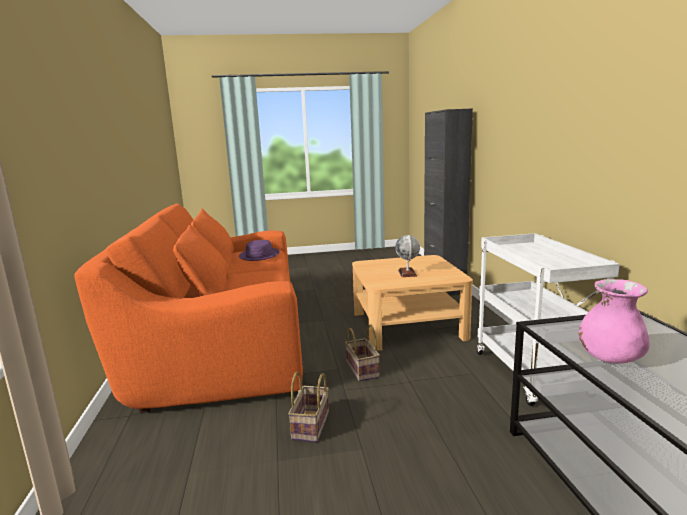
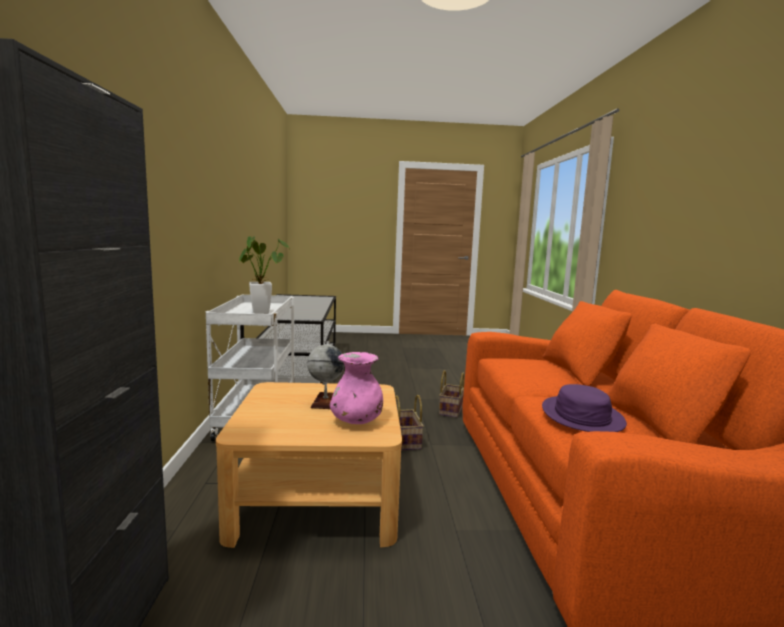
camera: 175 degrees left, 5 degrees down
(532, 258) = (261, 312): none -> potted plant
(610, 358) = (308, 312): pink vase -> pink vase (356, 421)

